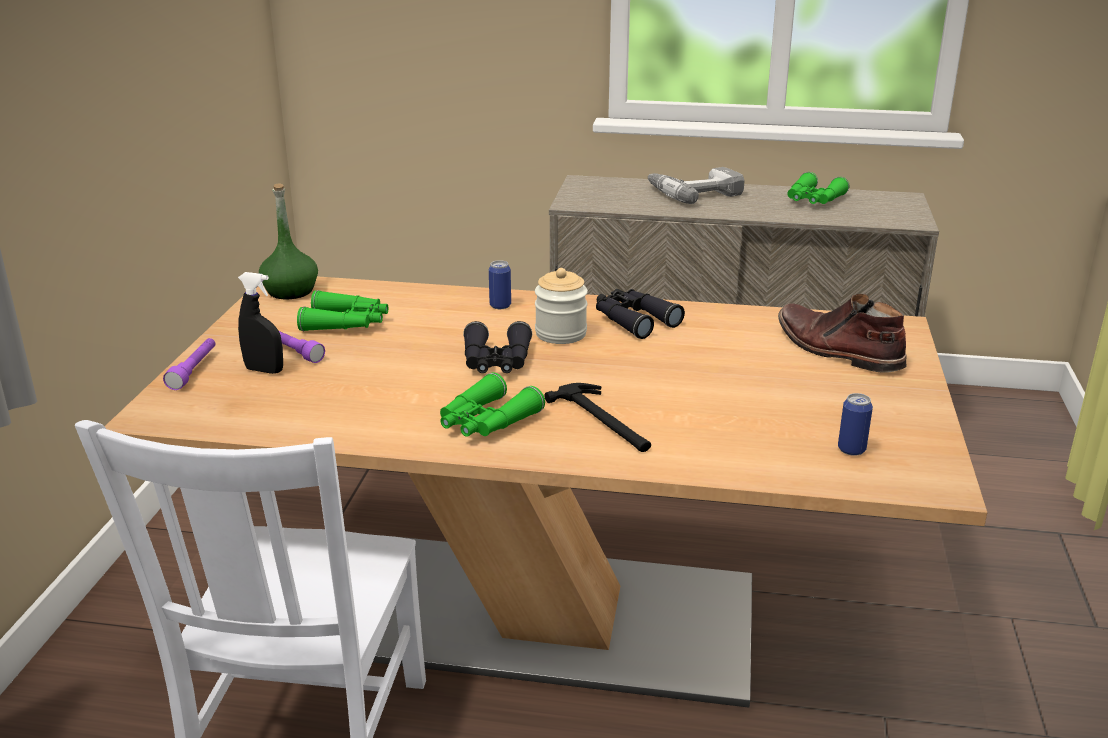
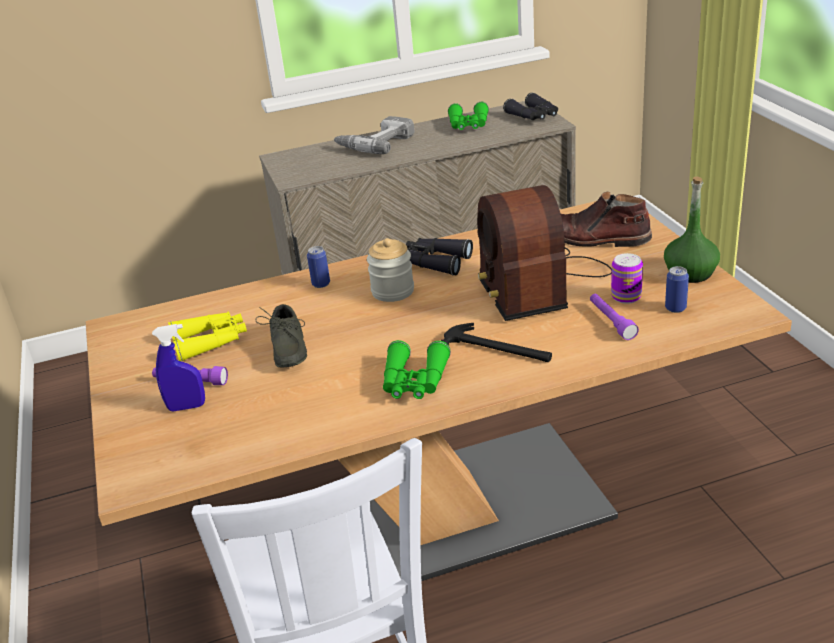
camera: 25 degrees left, 5 degrees up
(194, 370) = (123, 430): purple flashlight -> purple flashlight (611, 322)
(264, 370) = (186, 407): black spray bottle -> blue spray bottle
(291, 291) = (128, 330): green bottle -> green bottle (690, 273)
(347, 323) = (211, 341): green binoculars -> yellow binoculars
(401, 352) = (285, 350): none -> grey shoe
(496, 362) = (369, 331): black binoculars -> black binoculars (534, 116)
(720, 374) = (538, 283): none -> radio
(805, 419) = (626, 296): none -> can

